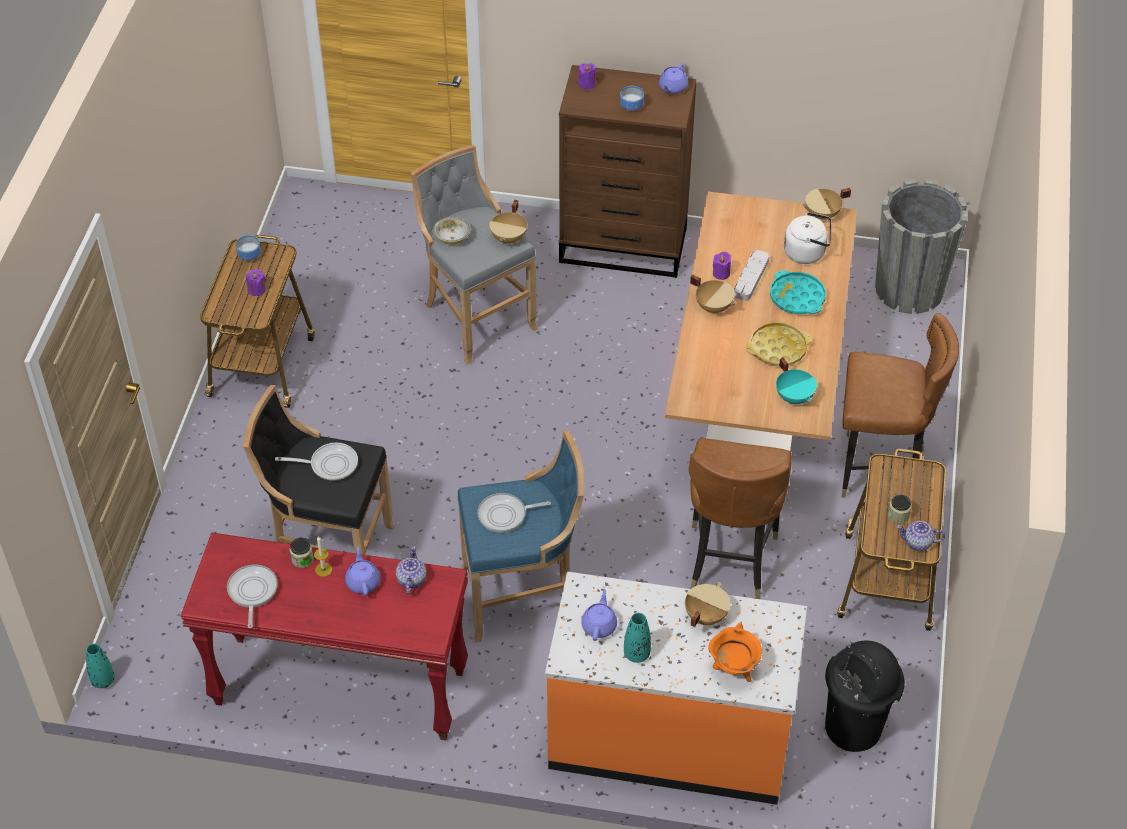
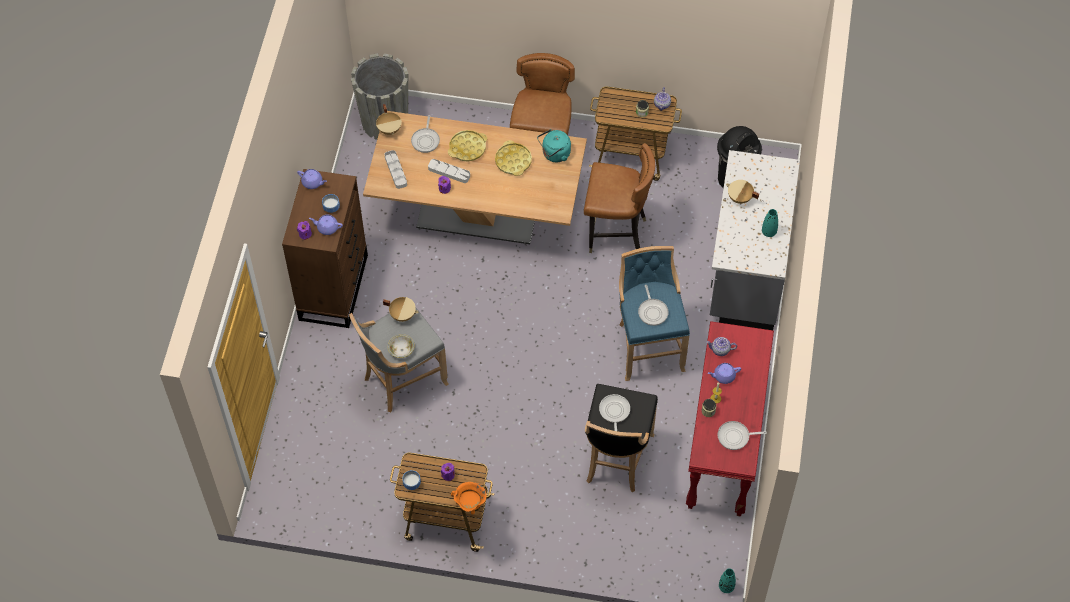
camera: 90 degrees left, 10 degrees up
(599, 625) = (750, 250): purple teapot -> purple teapot (327, 228)
(670, 737) = (746, 268): orange counter -> grey counter
(714, 306) = (475, 194): beige cooking pot -> none
(733, 669) = (775, 186): orange cooking pot -> orange cooking pot (470, 504)
(749, 222) = (395, 171): none -> grey tray
(795, 397) = (554, 154): turquoise cooking pot -> turquoise kettle
(797, 297) = (467, 148): turquoise tray -> yellow tray
(807, 252) = (426, 140): white kettle -> frying pan

